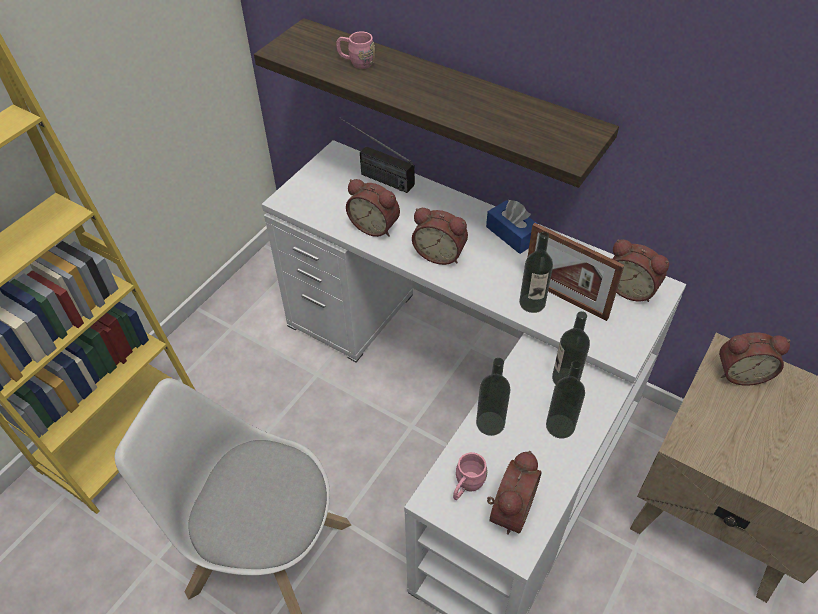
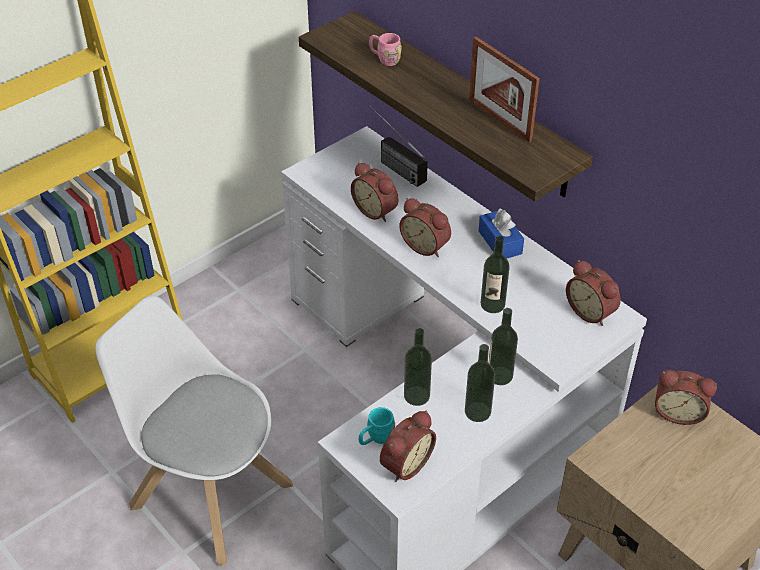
camera: 15 degrees right, 5 degrees down
(466, 486) = (375, 438): pink mug -> turquoise mug
(565, 298) = (525, 307): picture frame -> picture frame (499, 120)

